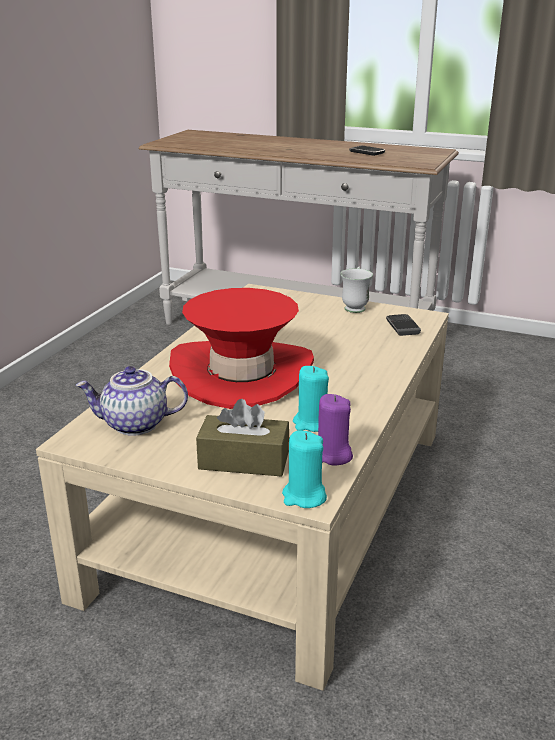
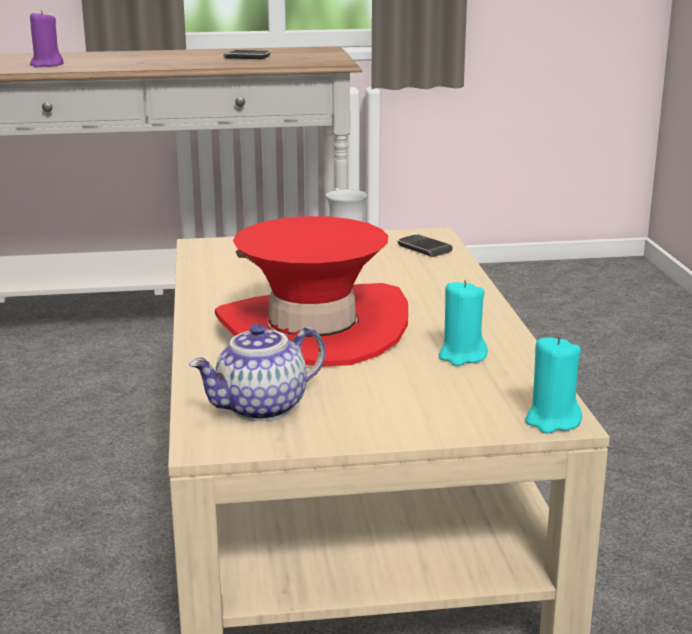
camera: 30 degrees left, 5 degrees down
(244, 460) = (442, 408): brown tissue box -> none
(332, 455) = (525, 378): purple candle -> purple candle (46, 65)

